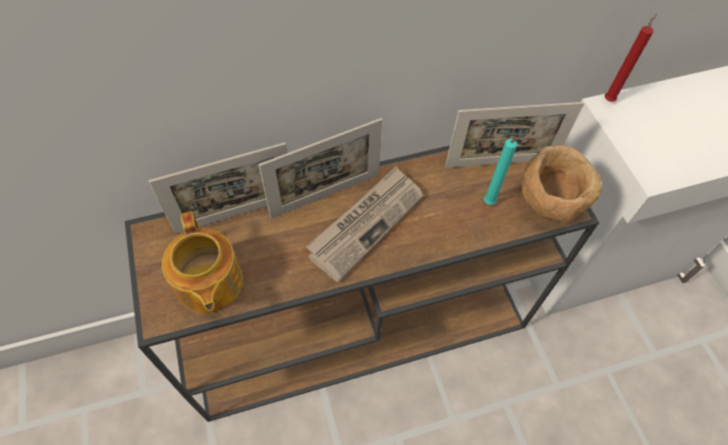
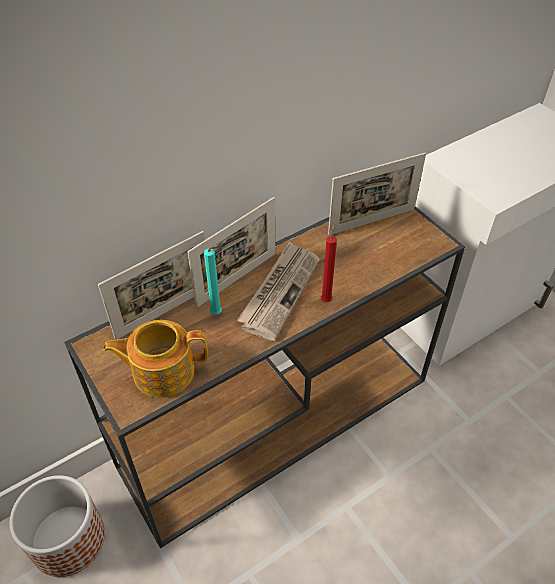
camera: 15 degrees left, 10 degrees down
(128, 386) = (68, 540): none -> planter
(208, 284) = (162, 371): teapot -> teapot turned 120 degrees clockwise
(491, 203) = (375, 252): turquoise candle -> turquoise candle (218, 313)
(549, 204) = (421, 242): brown bowl -> none
(609, 99) = (440, 154): red candle -> red candle (326, 299)

